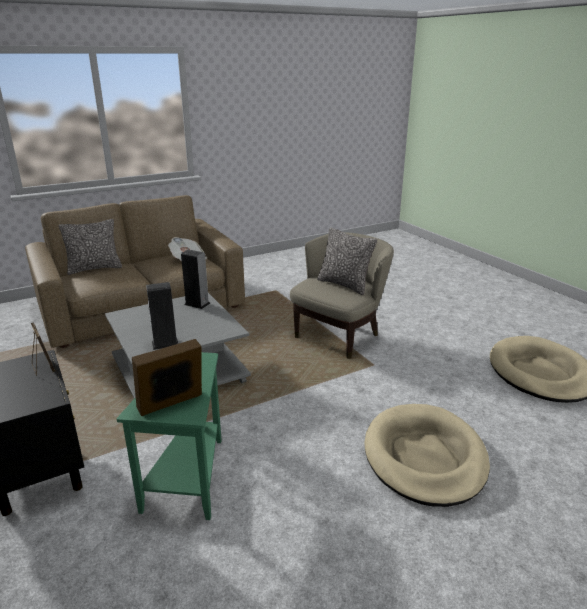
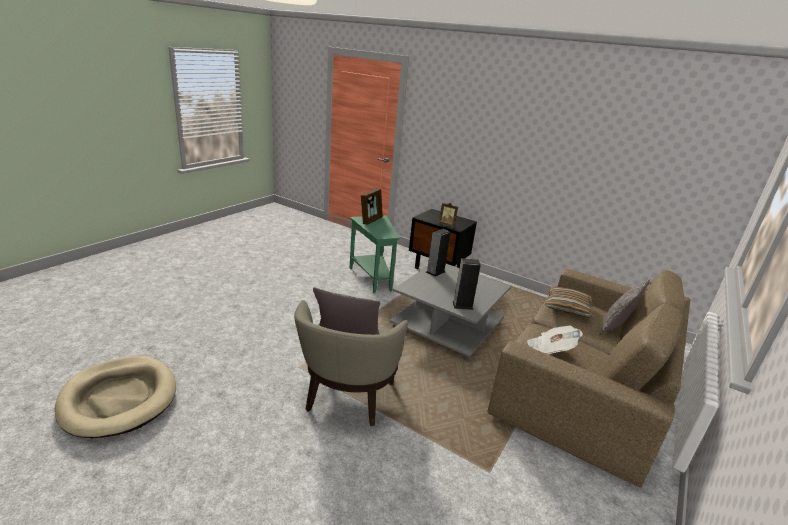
camera: 150 degrees right, 0 degrees up
(107, 279) = (567, 307): none -> pillow
(424, 457) = (250, 306): beige dog bed -> none

